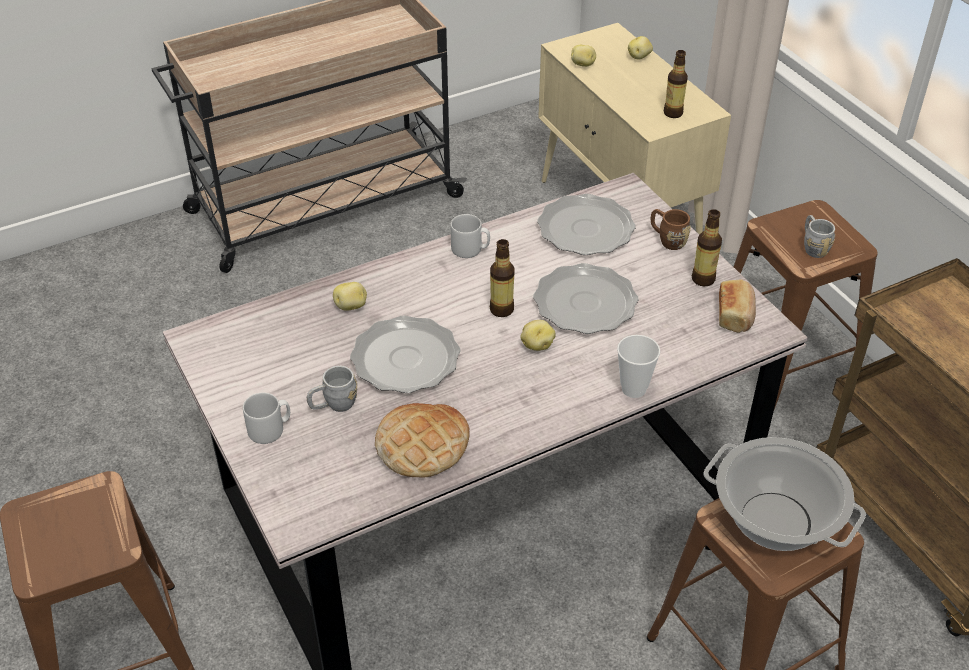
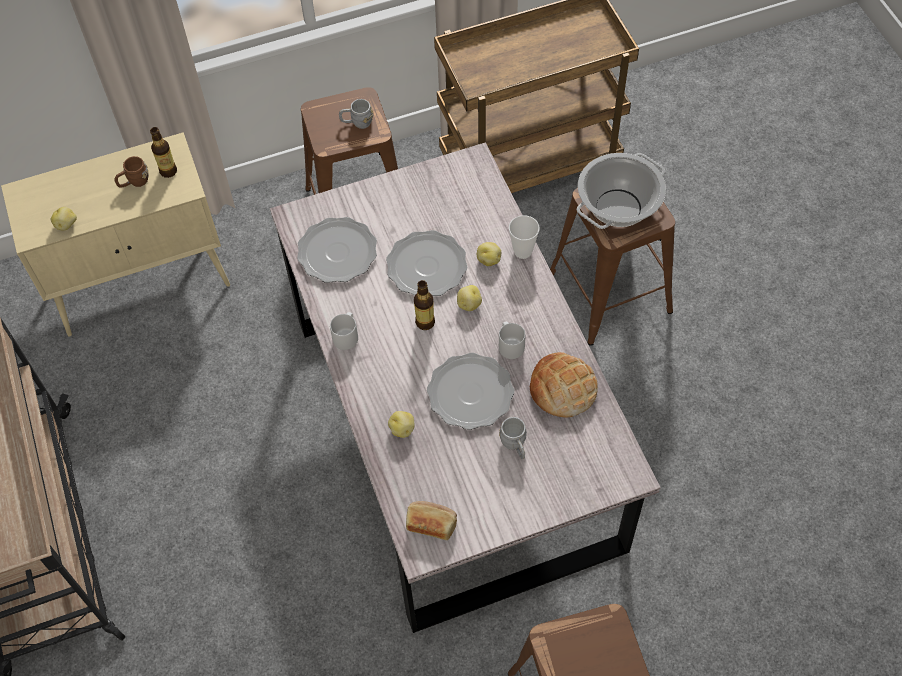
camera: 80 degrees left, 15 degrees up
(270, 429) = (536, 491): grey mug -> grey mug (510, 345)
(639, 57) = (69, 179): potato -> potato (489, 259)
(667, 239) = (363, 201): brown mug -> brown mug (134, 182)
(703, 279) = (413, 188): bottle -> none
(735, 315) = (456, 177): bread -> bread (431, 523)

